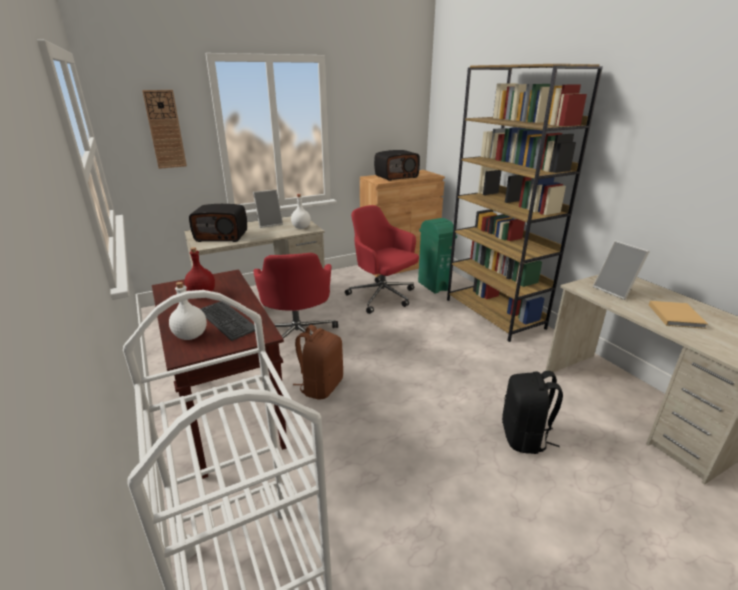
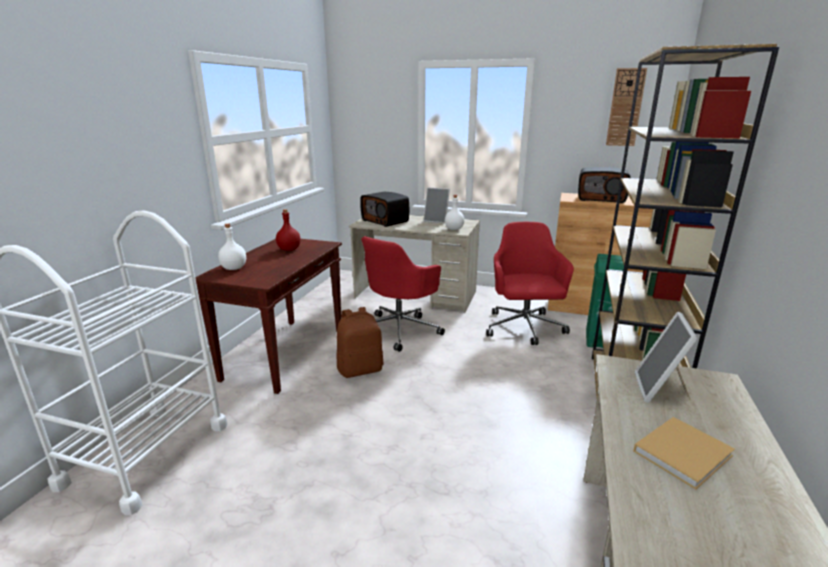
camera: 45 degrees right, 5 degrees down
(165, 129) = (378, 125): wall clock -> wall clock (625, 107)
(226, 320) = (266, 267): keyboard -> none
(524, 437) = (452, 512): black backpack -> none

